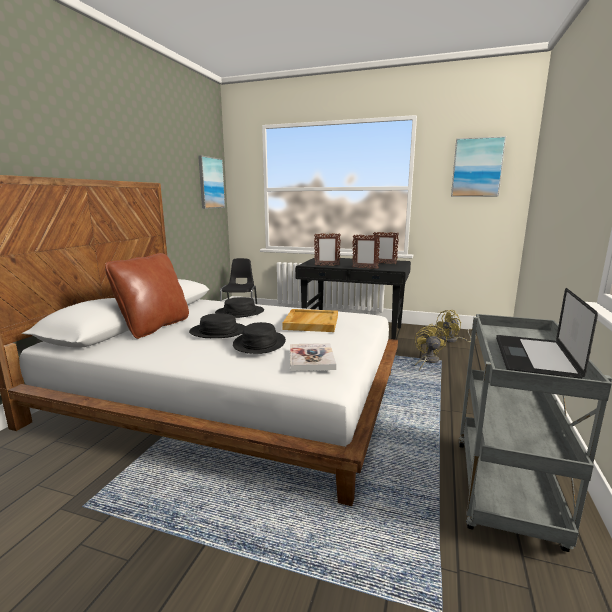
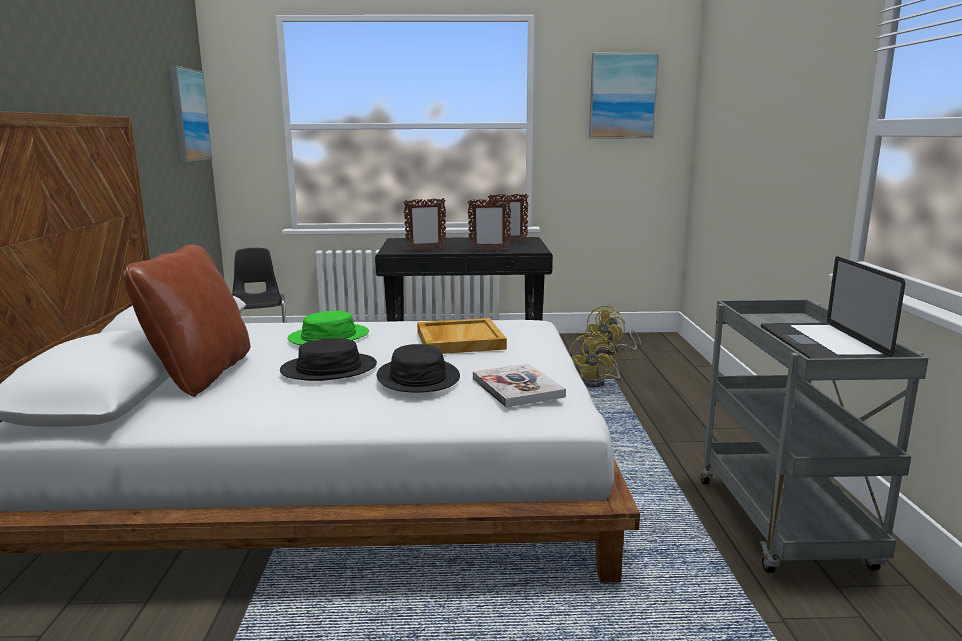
camera: 20 degrees left, 0 degrees up
(239, 312) = (329, 337): black hat -> green hat
(427, 361) = (596, 382): yellow fan -> yellow fan turned 150 degrees counterclockwise

